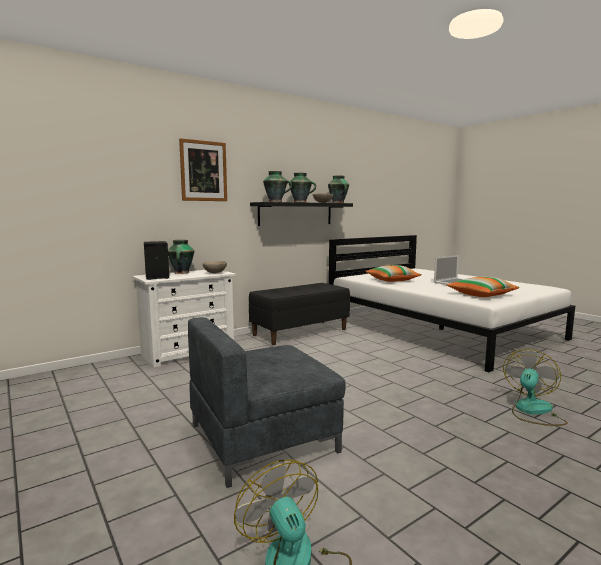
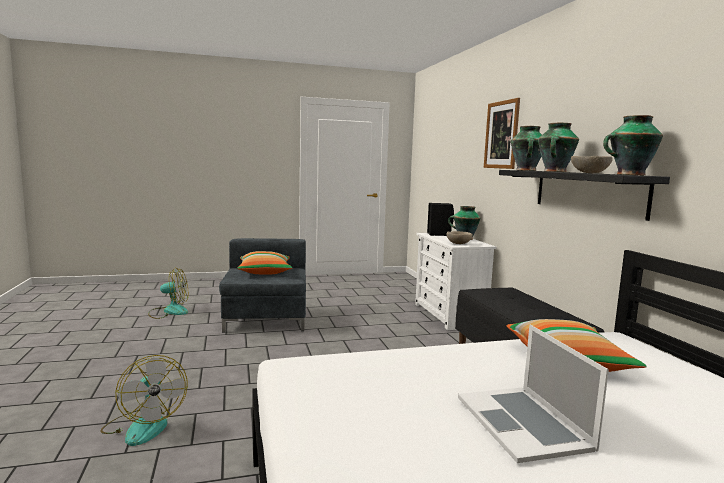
camera: 110 degrees right, 0 degrees up
(481, 295) = (351, 388): pillow -> pillow (265, 272)

